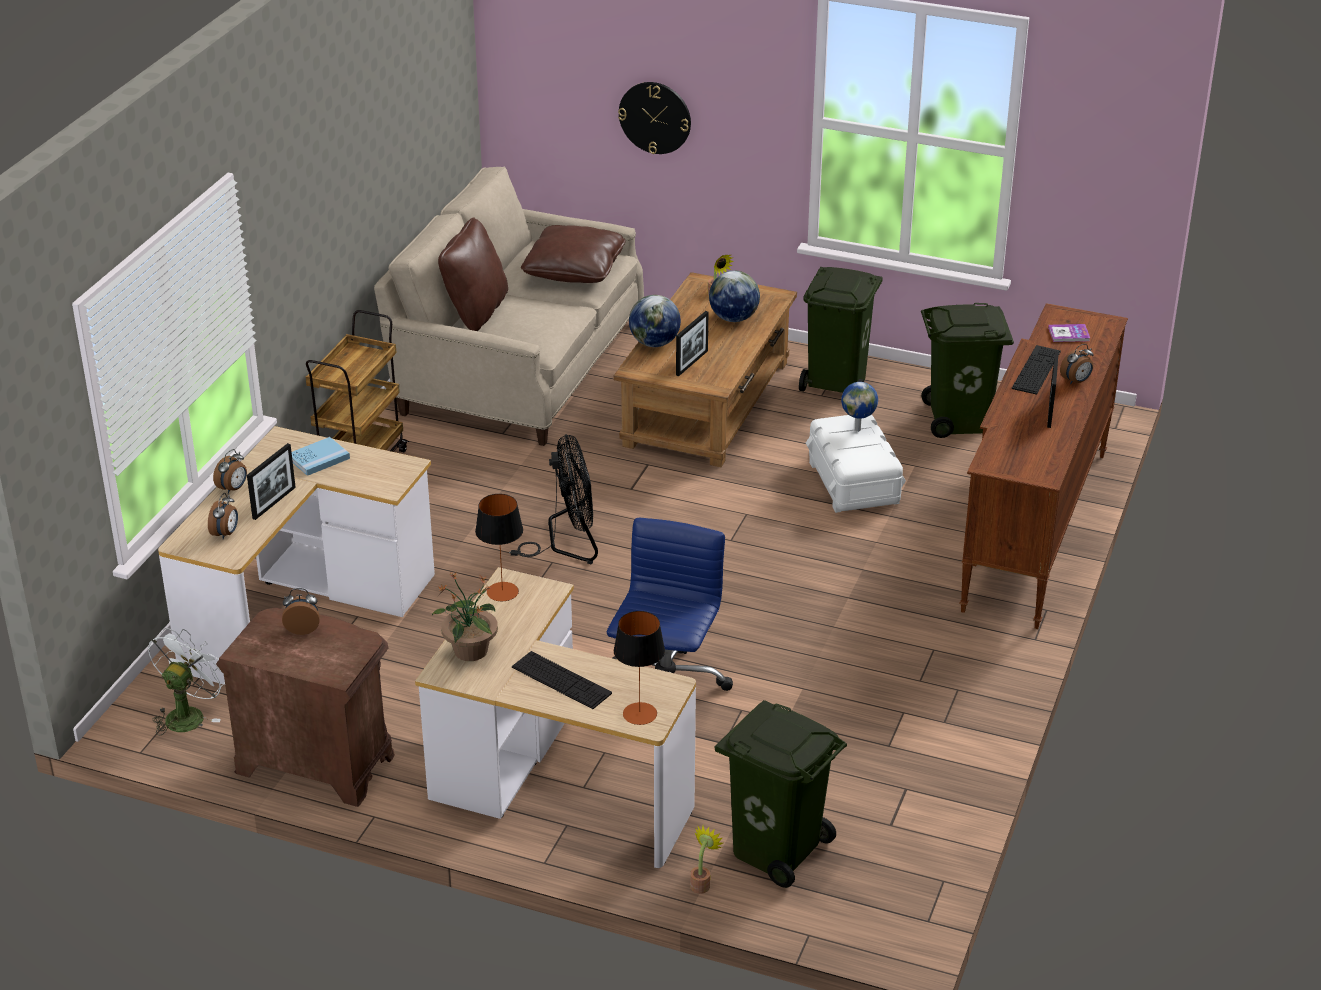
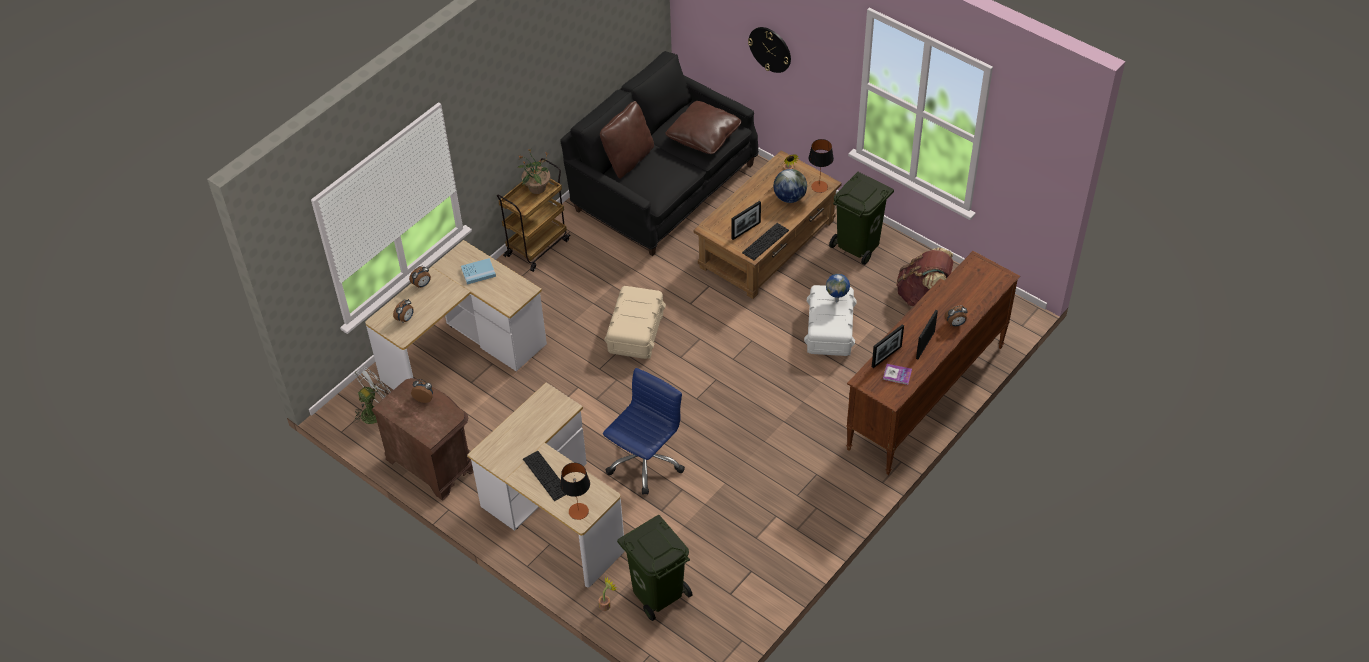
camera: 20 degrees right, 15 degrees up
(274, 503) = (440, 301): picture frame -> picture frame (886, 356)
(470, 651) = (505, 441): potted plant -> potted plant (536, 188)
(502, 592) = (540, 402): table lamp -> table lamp (819, 186)
(517, 367) = (662, 186): beige sofa -> black sofa
(566, 537) = (635, 332): black fan -> beige storage box
(654, 343) = (730, 208): globe -> none
(960, 420) = (922, 295): green trash can -> brown backpack
(1036, 370) = (935, 308): keyboard -> keyboard (765, 241)
(1069, 334) = (972, 282): book -> book (897, 375)

